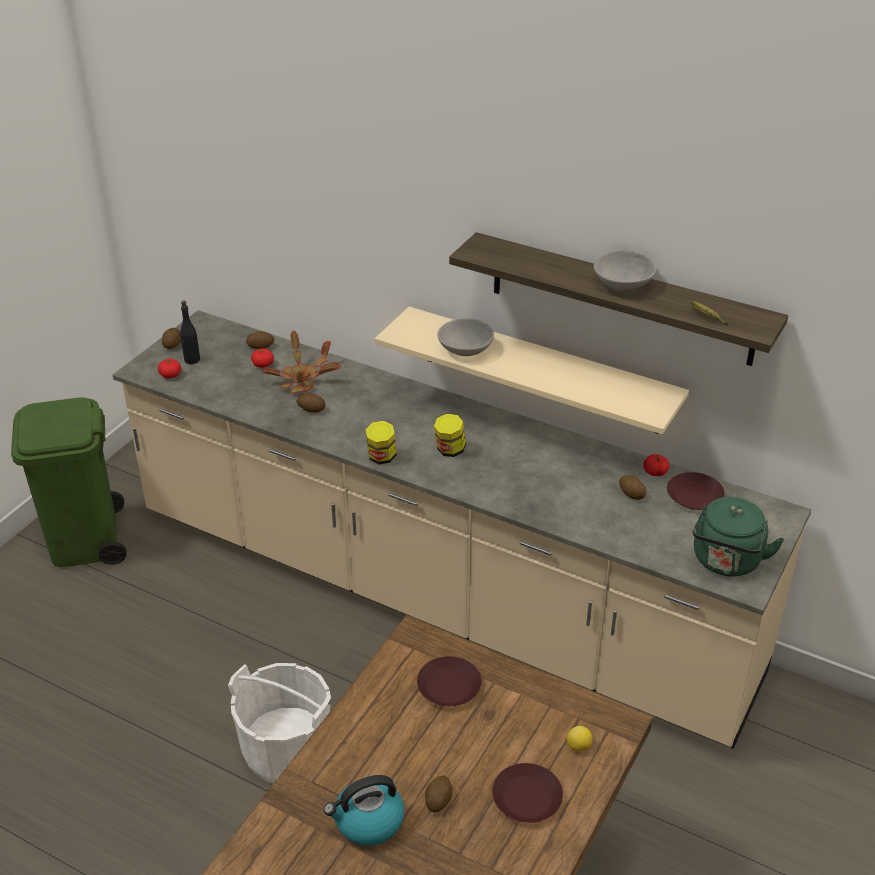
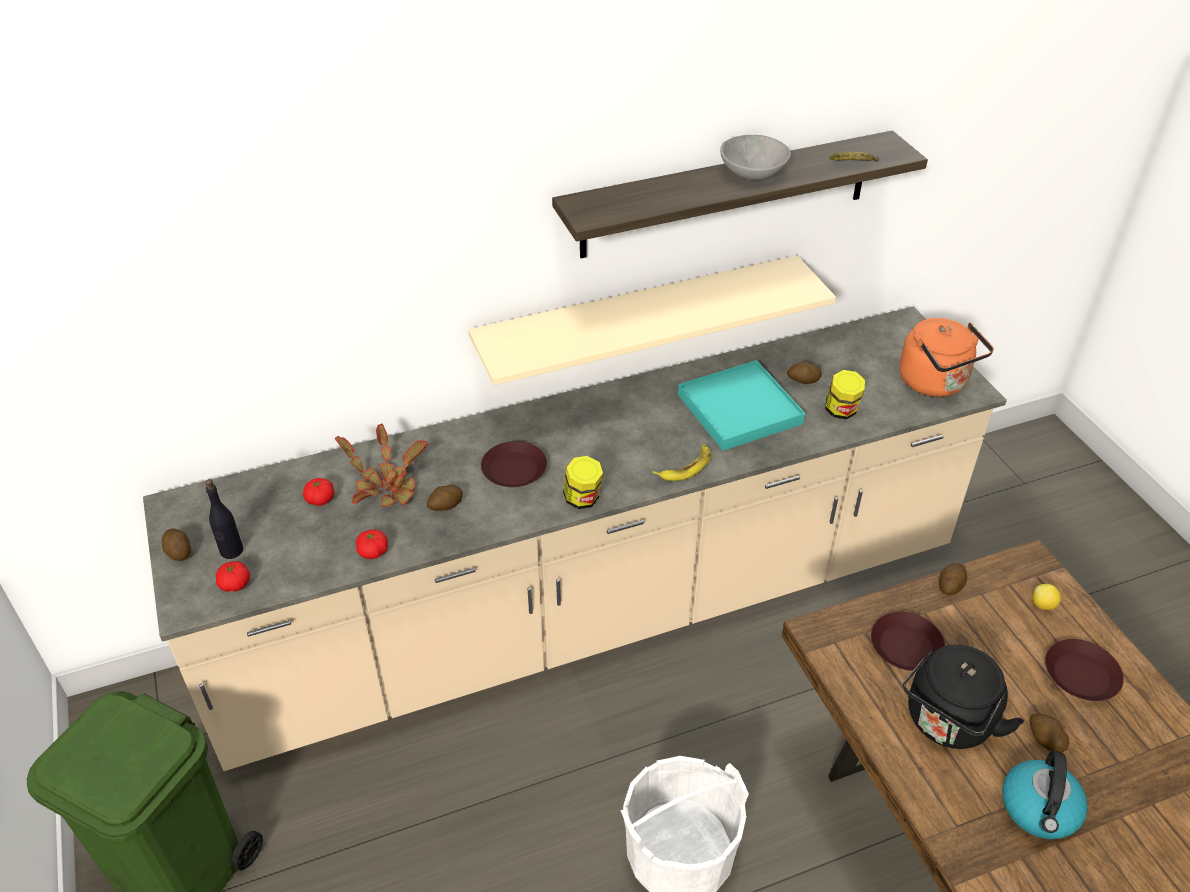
camera: 50 degrees left, 5 degrees up
(261, 347) = (286, 484): potato -> potato (950, 585)
(399, 739) = (947, 723): none -> black kettle
(450, 450) = (624, 448): jar -> jar (841, 411)
(465, 350) = (590, 334): grey bowl -> none
(466, 484) = (686, 467): none -> banana
(557, 479) = (739, 409): none -> turquoise tray
(655, 472) = (788, 352): tomato -> tomato (373, 552)
(694, 496) = (839, 350): brown plate -> brown plate (513, 469)
(726, 562) = (935, 383): green kettle -> orange kettle

